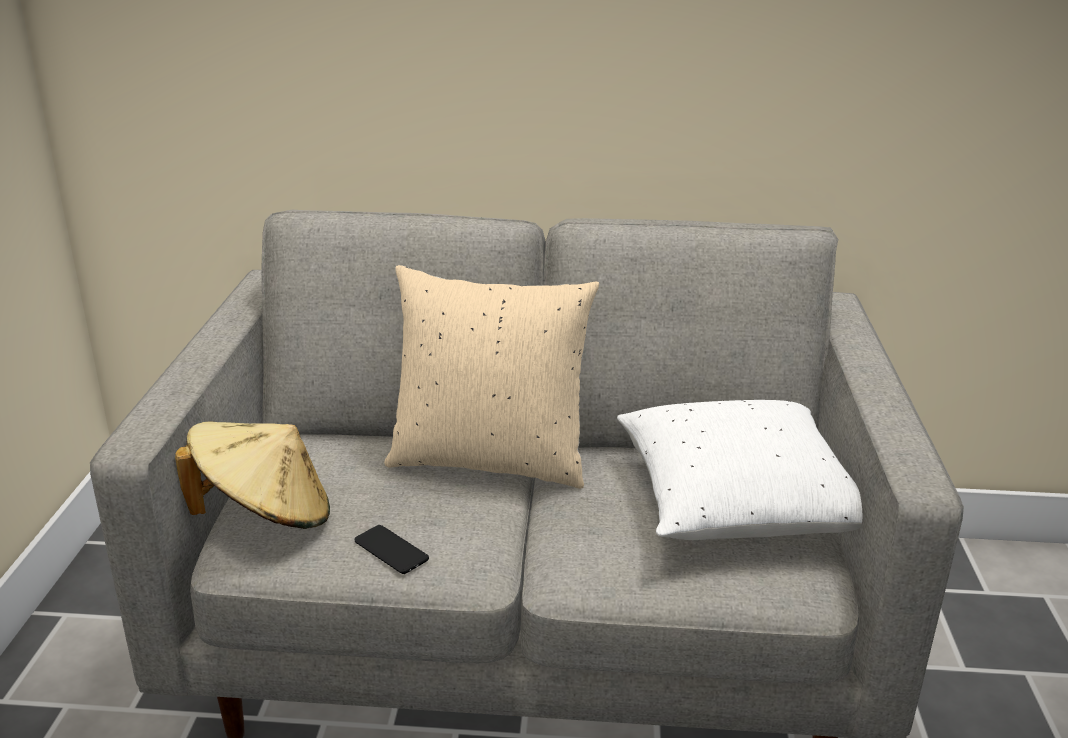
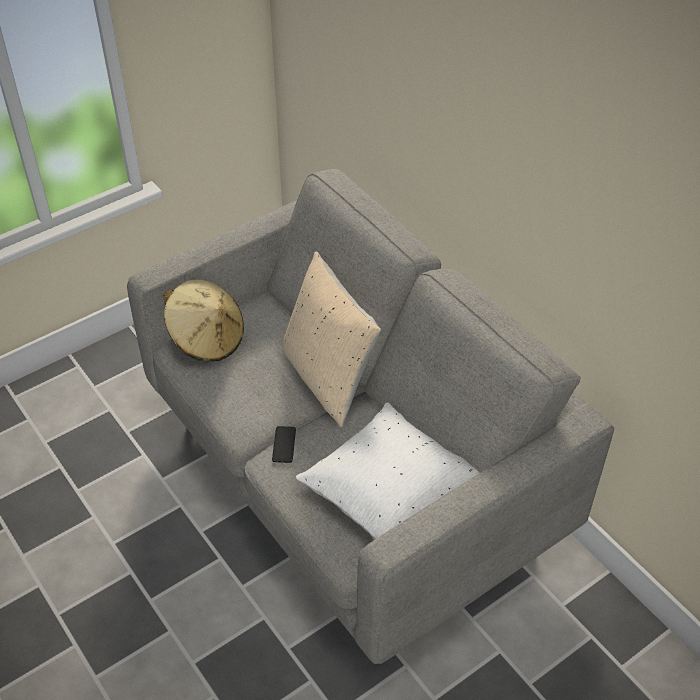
camera: 50 degrees right, 20 degrees up
(391, 550) = (225, 395): phone -> phone (284, 444)

